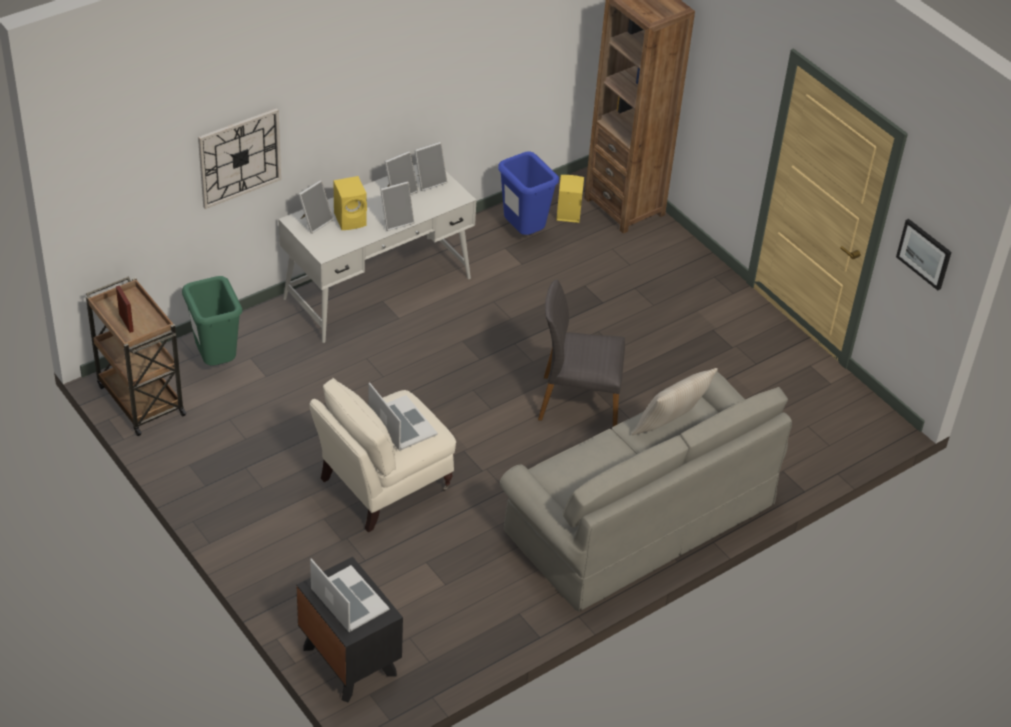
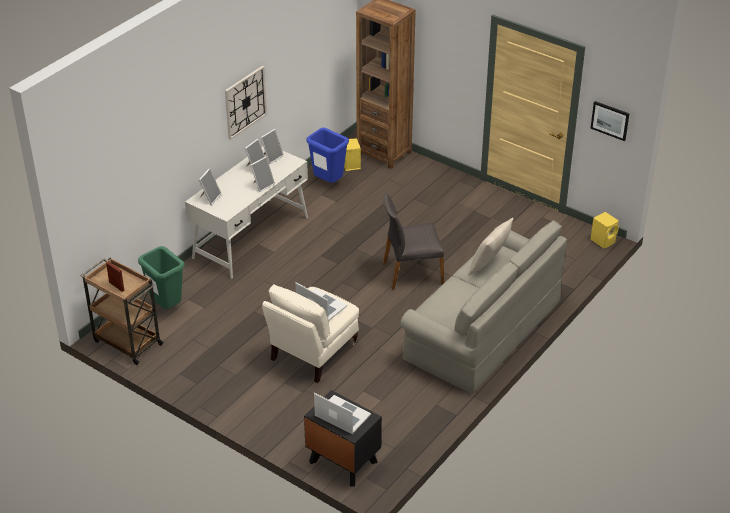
camera: 15 degrees left, 5 degrees down
(239, 157) = (159, 162): wall clock -> wall clock (245, 102)
(351, 219) = (233, 191): yellow speaker -> yellow speaker (603, 240)

